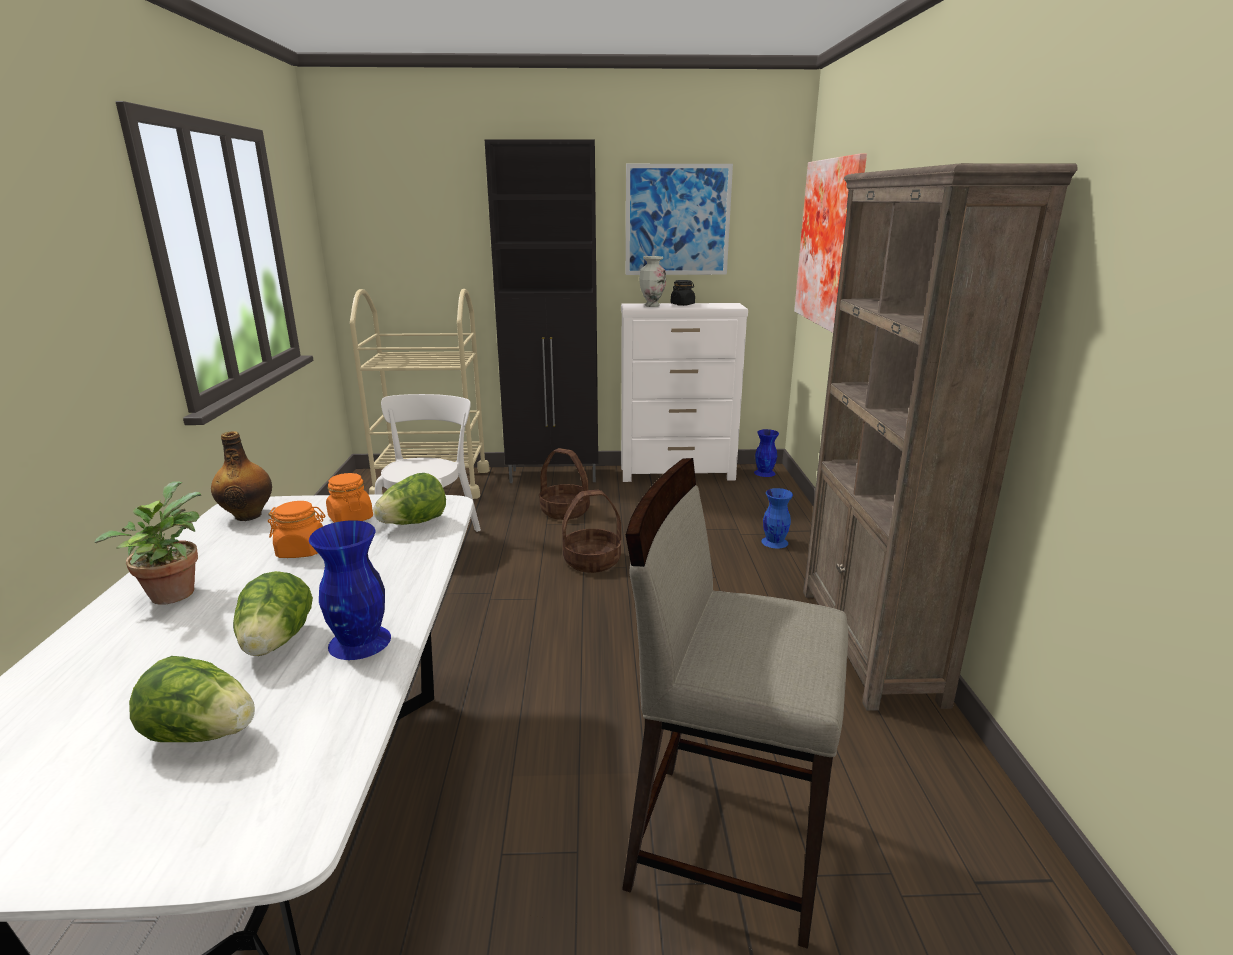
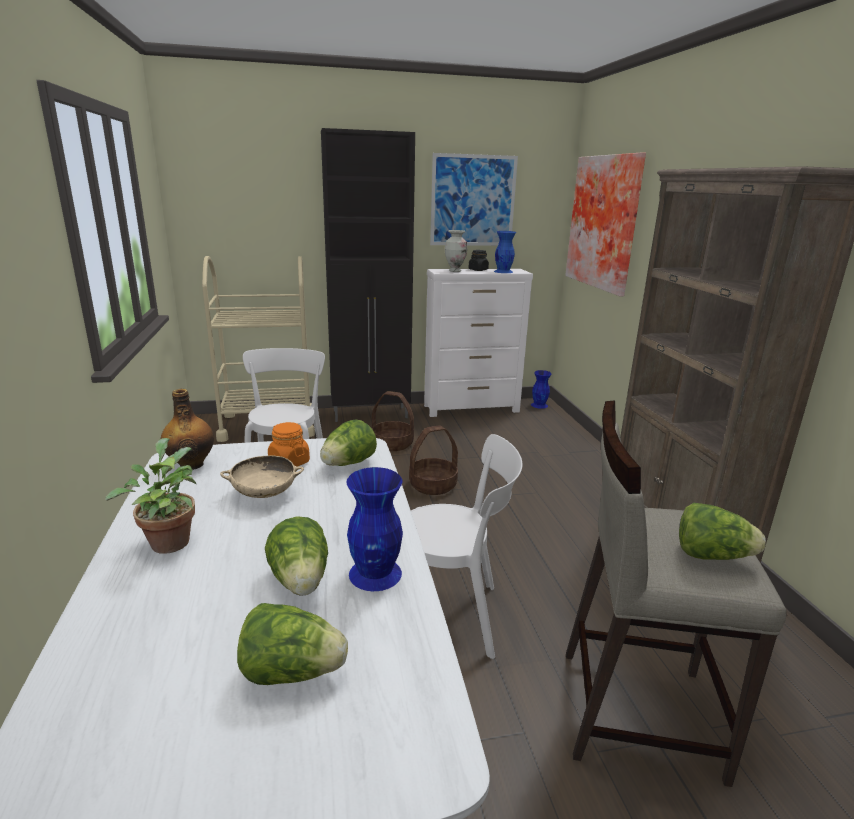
camera: 10 degrees left, 0 degrees up
(302, 550) = (264, 494): orange jar -> beige bowl
(550, 711) = (452, 615): none -> white chair
(775, 542) = (570, 461): blue vase -> blue vase (503, 271)
(776, 653) = (711, 555): none -> lettuce

